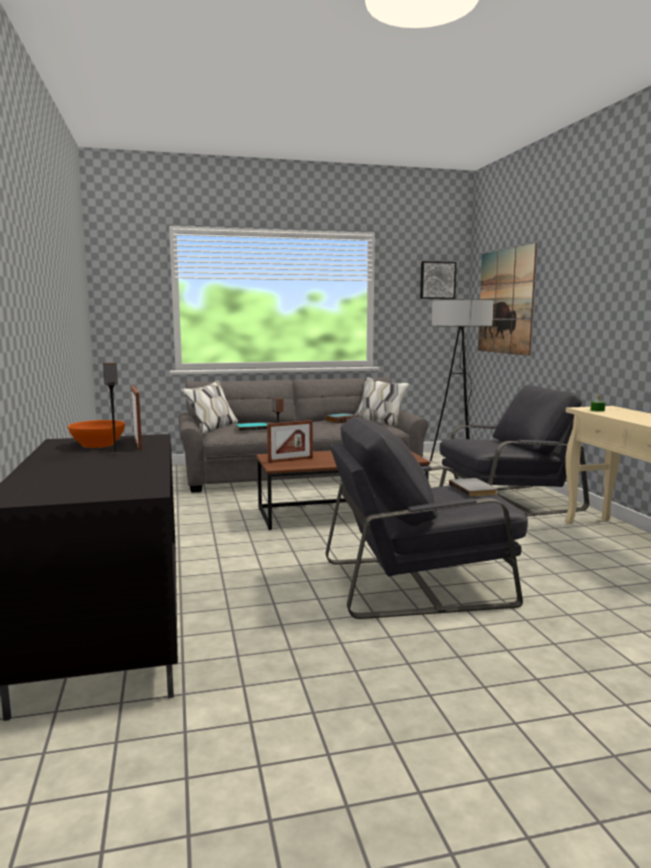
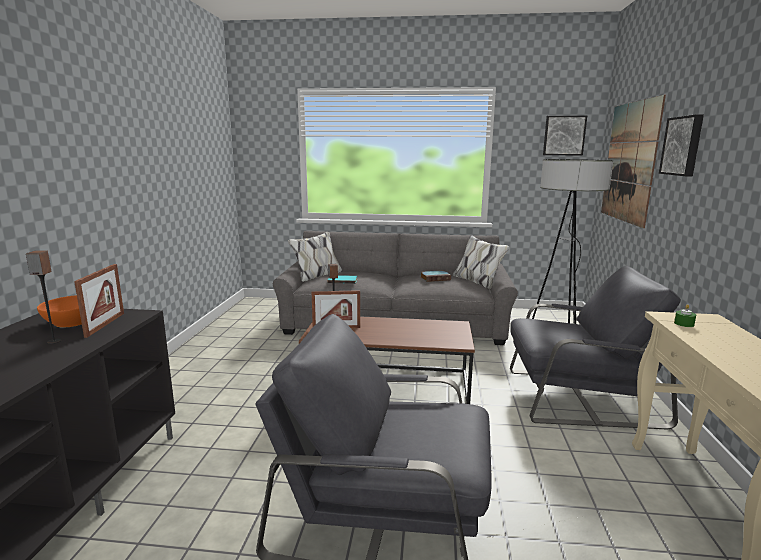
camera: 20 degrees right, 5 degrees up
(474, 489) = (460, 421): grey book -> none
(559, 283) = (683, 146): none -> picture

